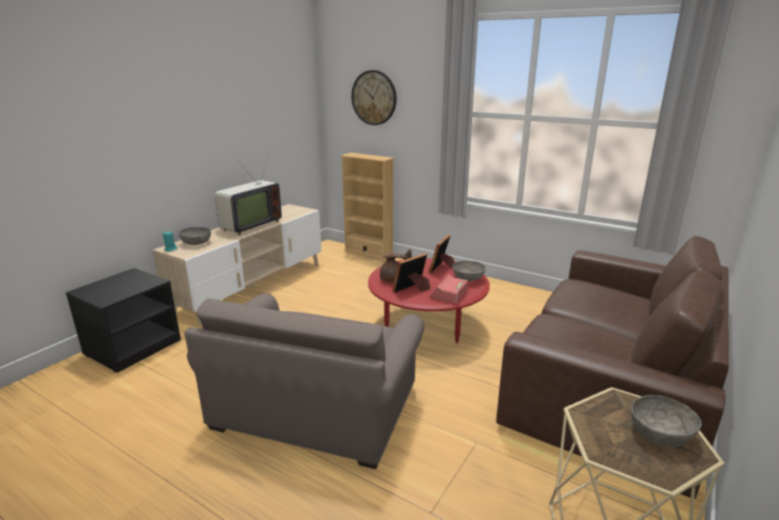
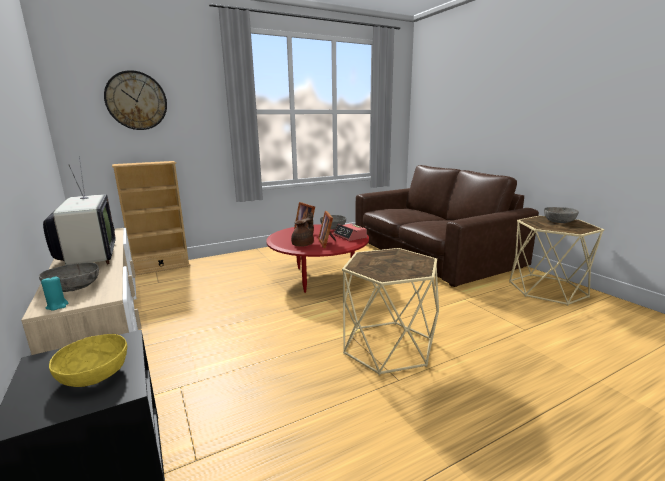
camera: 60 degrees left, 5 degrees down
(119, 289) = (94, 374): none -> yellow bowl
(316, 407) = (388, 346): grey armchair -> beige side table

